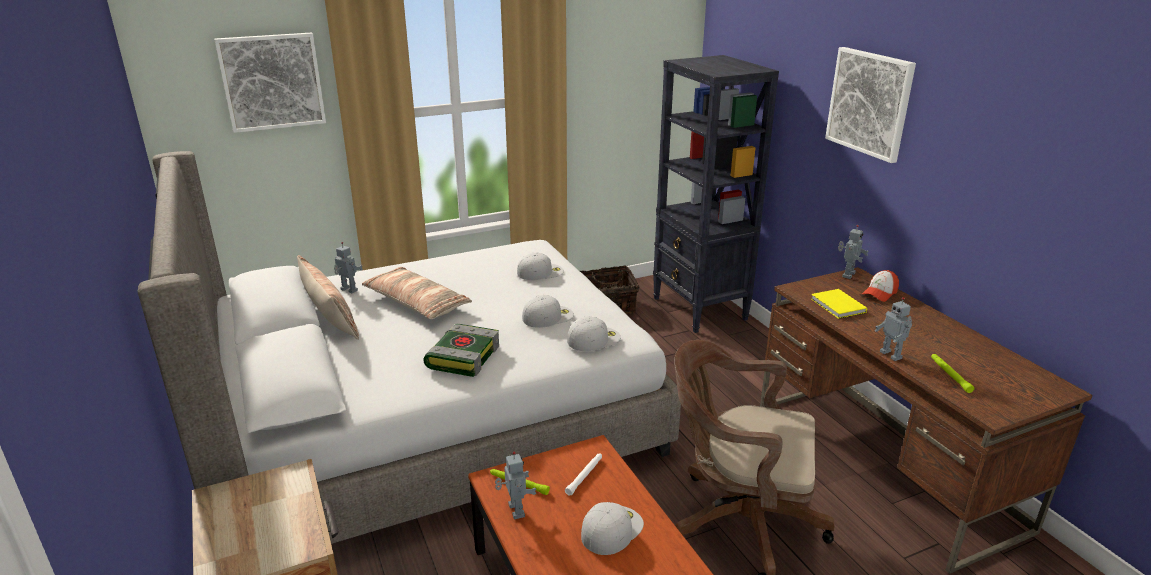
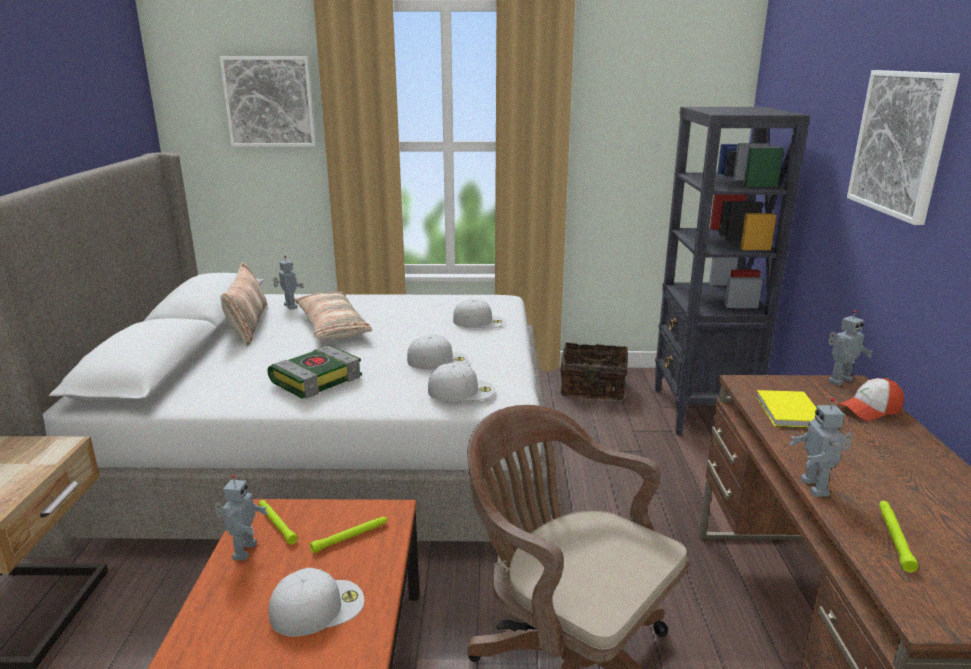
camera: 25 degrees right, 5 degrees down
(585, 475) = (350, 537): white flashlight -> green flashlight

